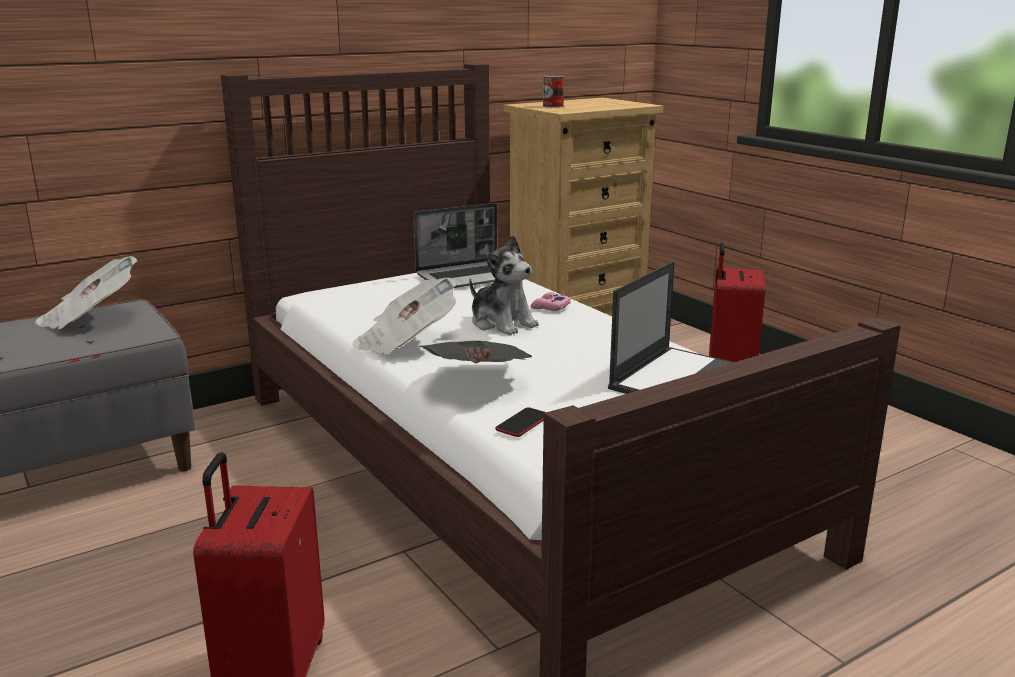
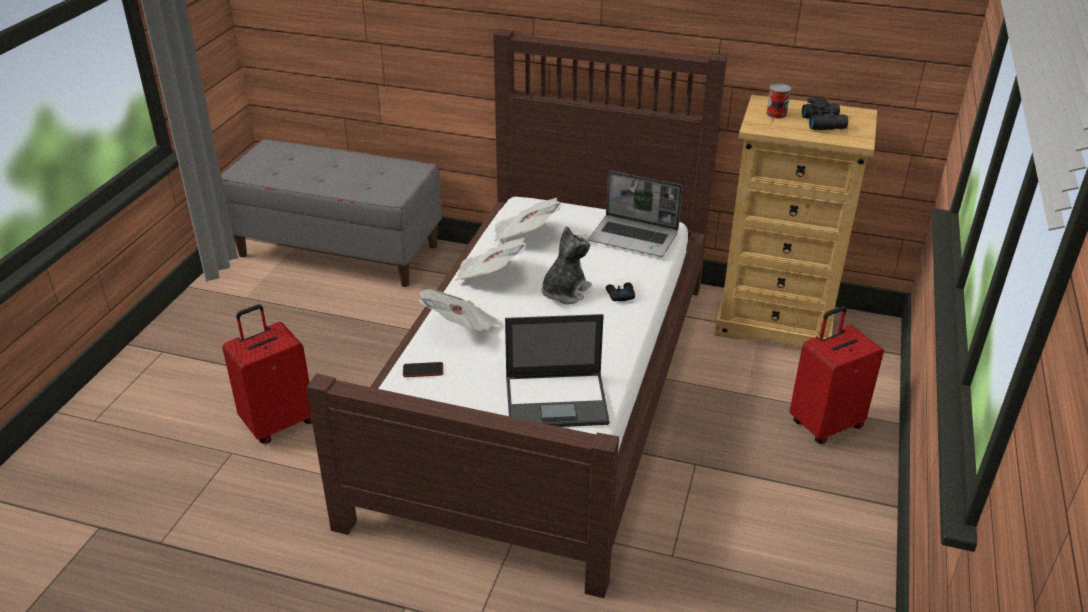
camera: 50 degrees right, 15 degrees up
(90, 318) = (389, 169): newspaper -> newspaper (525, 235)
(502, 323) = (564, 292): plush toy -> plush toy turned 150 degrees counterclockwise
(550, 307) = (620, 295): pink game controller -> black game controller
(595, 104) = (824, 122): none -> black binoculars

